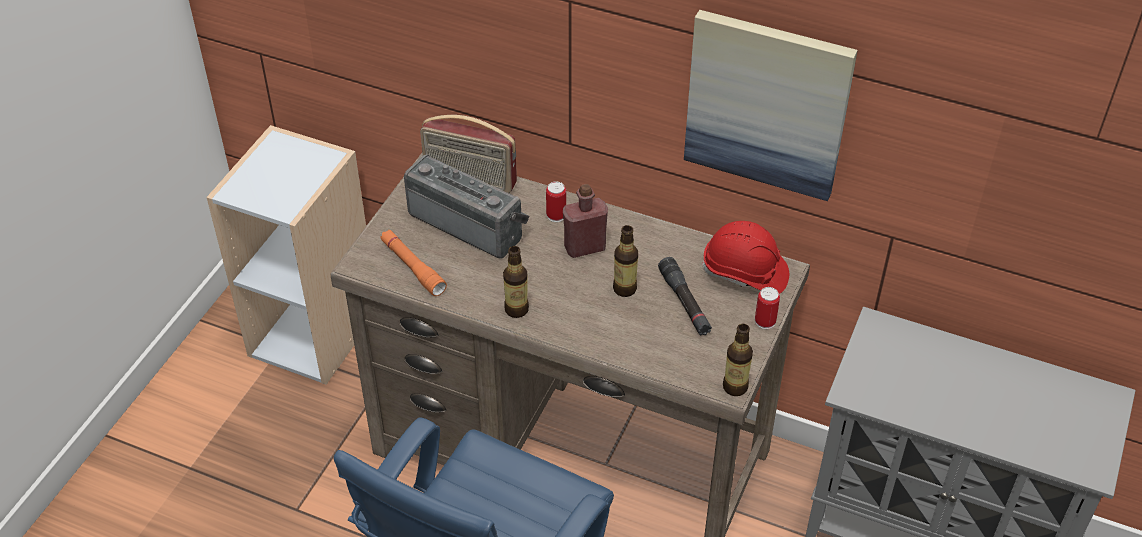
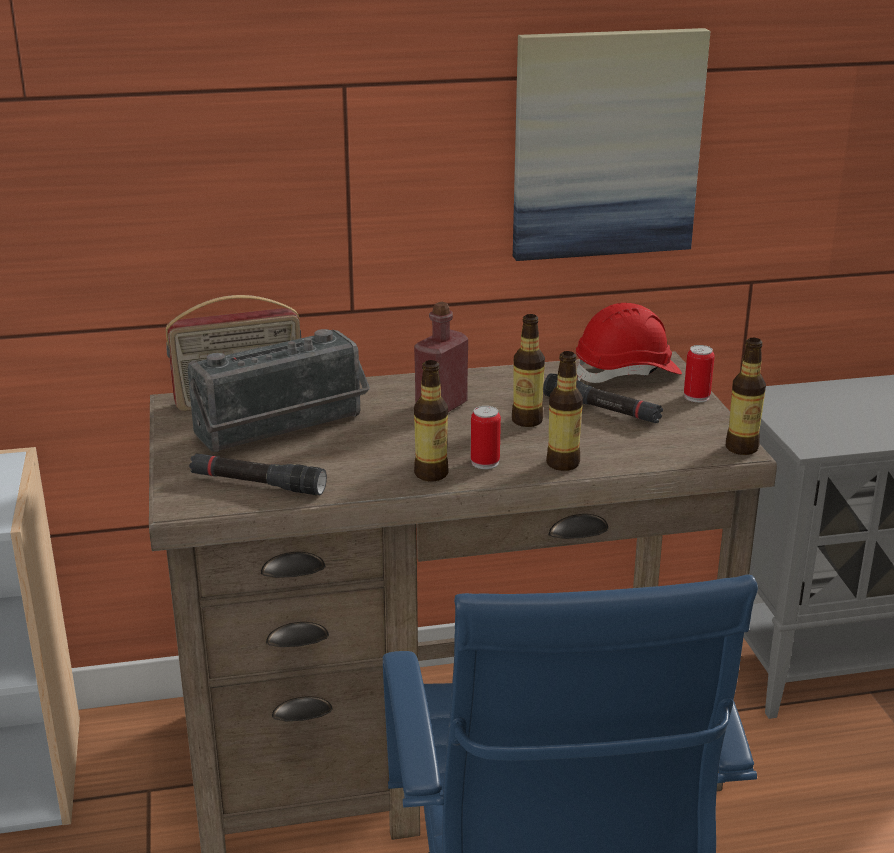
camera: 35 degrees left, 20 degrees down
(412, 267) = (257, 484): orange flashlight -> black flashlight
(469, 223) = (282, 430): radio -> radio turned 150 degrees clockwise
(556, 215) = (376, 395): can -> can (485, 462)
(604, 341) = (563, 463): none -> bottle

